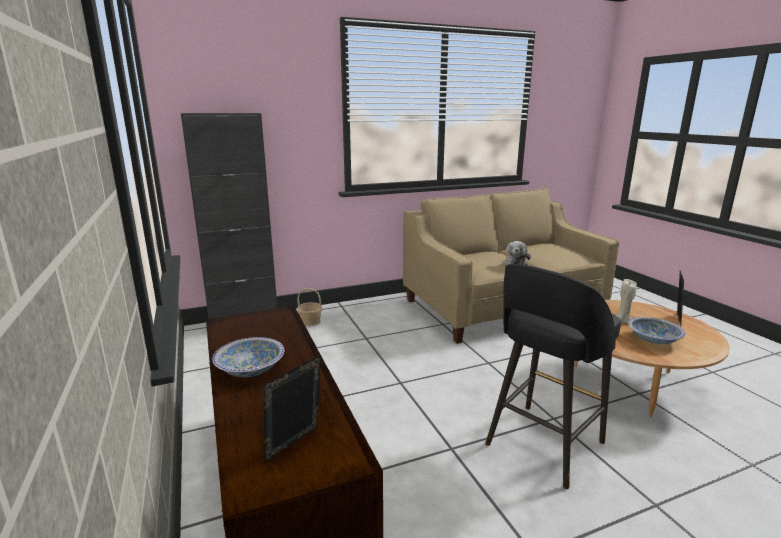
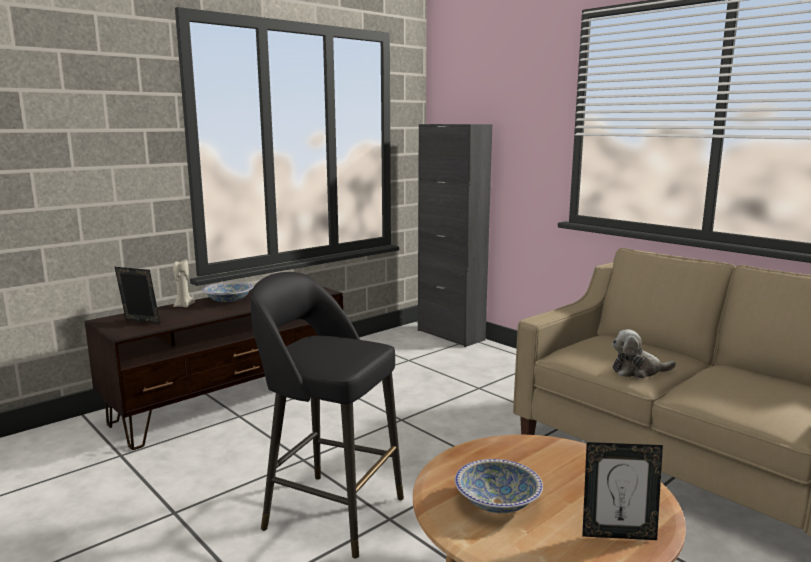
camera: 70 degrees right, 5 degrees down
(310, 322) = (485, 357): basket -> none
(622, 321) = (551, 478): beige candle -> beige candle (183, 306)

